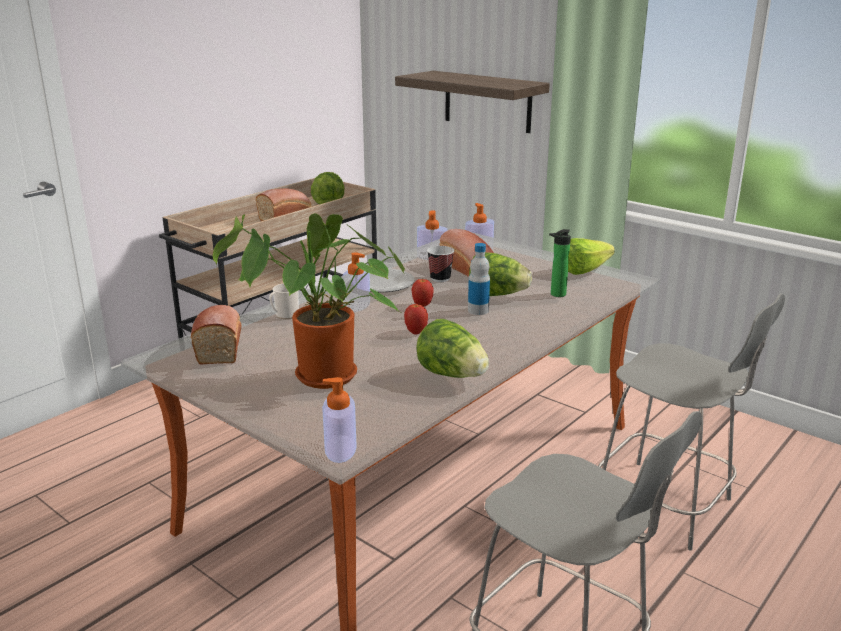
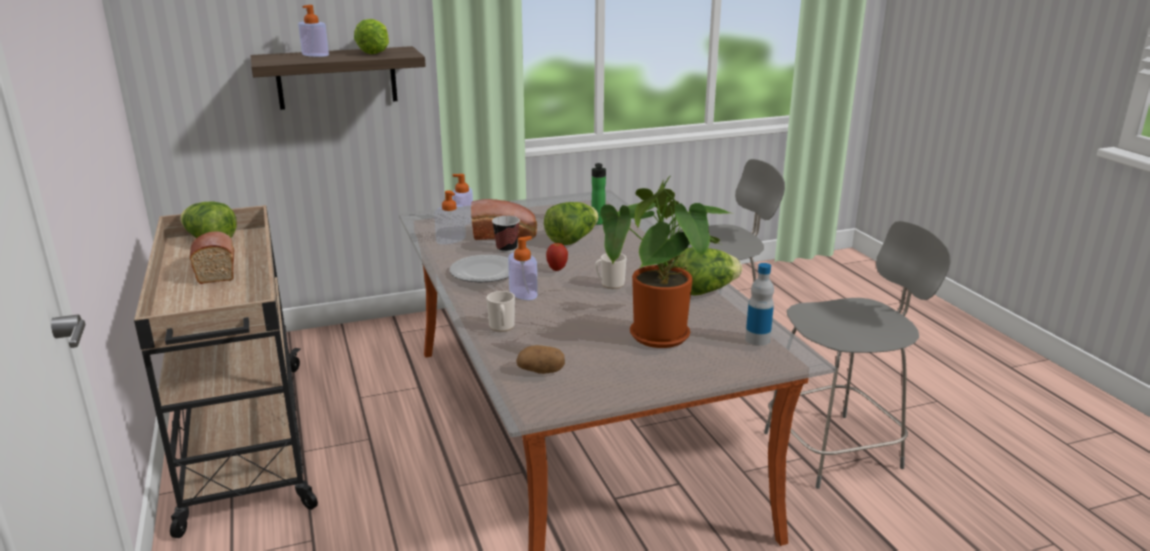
camera: 60 degrees left, 0 degrees up
(220, 347) = (541, 371): bread -> potato
(340, 449) = (793, 357): soap dispenser -> soap dispenser (315, 55)
(416, 332) = (610, 284): apple -> mug
(478, 310) = (594, 253): bottle -> bottle (757, 339)
(589, 270) = (566, 201): lettuce -> lettuce (377, 51)

